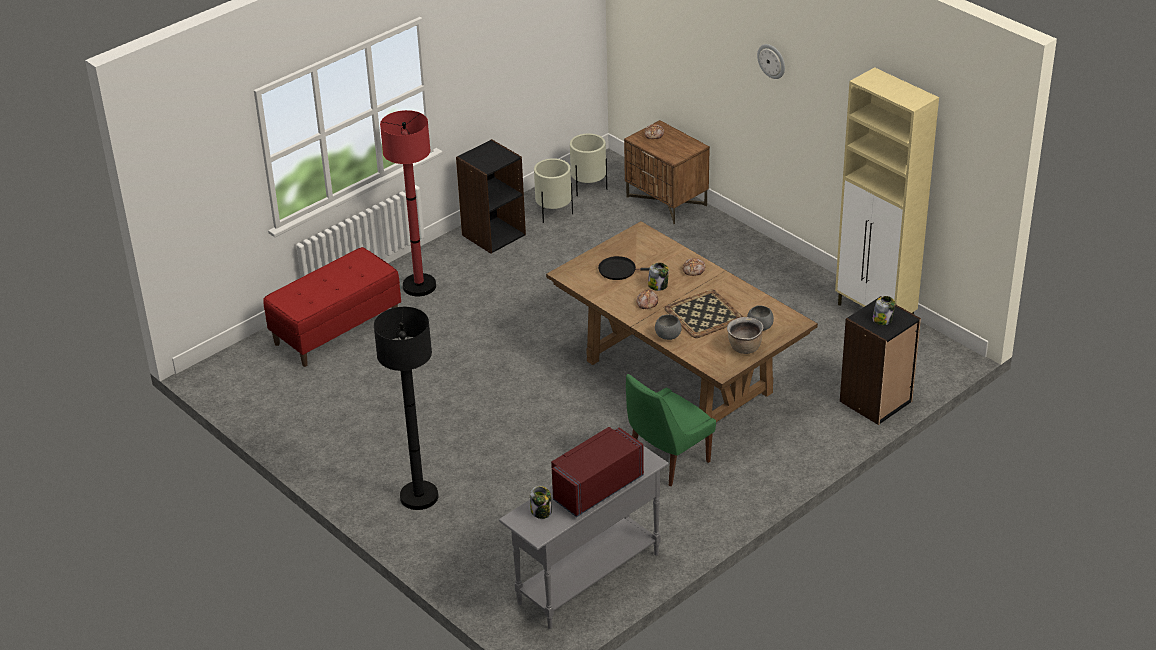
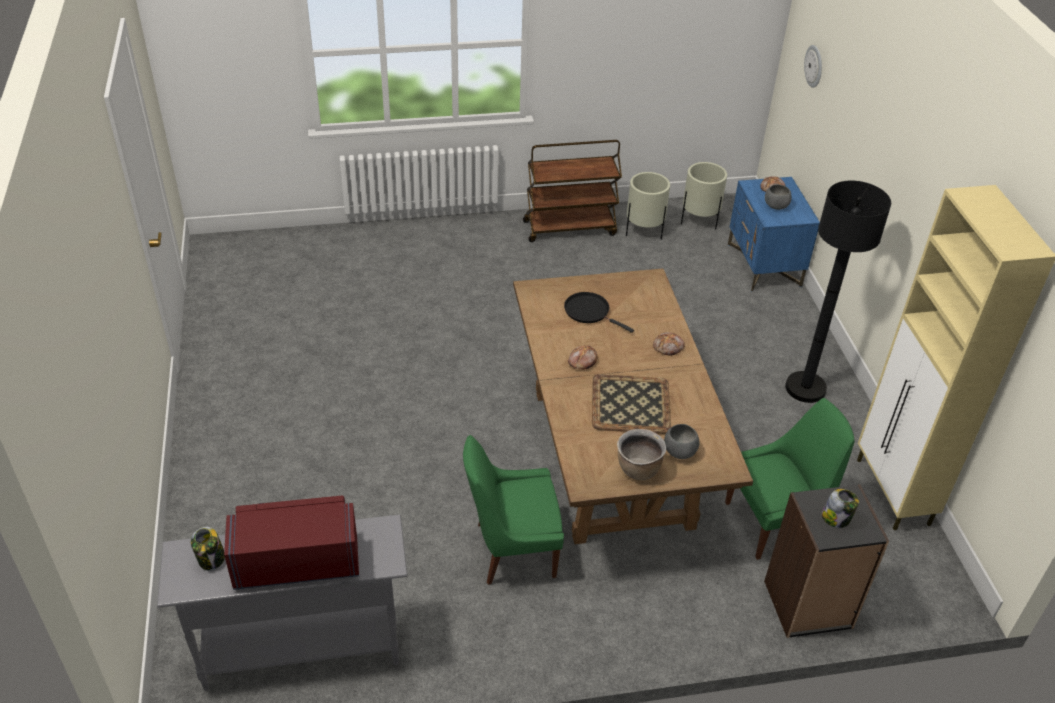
camera: 30 degrees right, 5 degrees up
(336, 329) = (350, 255): red bench -> none
(419, 286) = (459, 247): red floor lamp -> none
(419, 496) = (245, 457): black floor lamp -> black floor lamp (805, 388)
(493, 234) = (570, 228): black bookcase -> brown cart
(658, 285) = (613, 347): jar -> none
(667, 201) = (764, 265): brown nightstand -> blue nightstand
(668, 336) = (567, 411): grey bowl -> grey bowl (776, 206)
(772, 61) = (898, 140): wall clock -> wall clock (814, 66)
(817, 366) = (774, 522): none -> green chair

